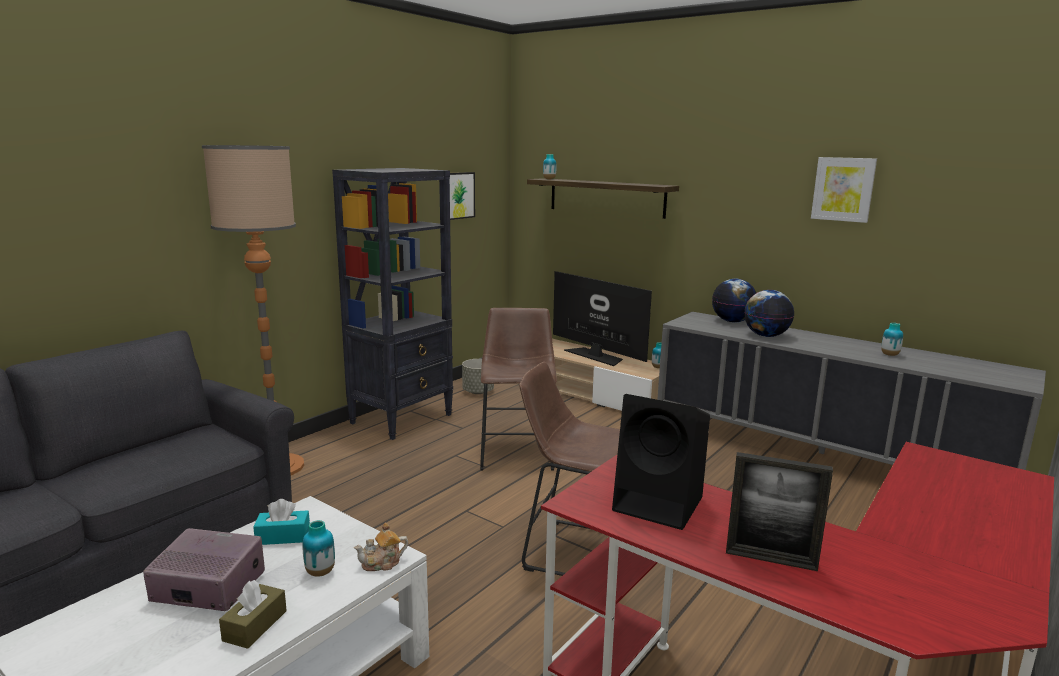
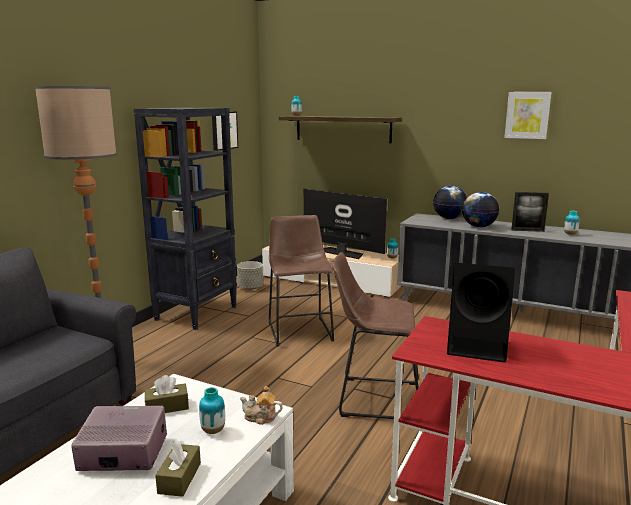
camera: 10 degrees left, 0 degrees up
(283, 536) = (167, 407): turquoise tissue box -> brown tissue box
(382, 563) = (260, 418): teapot -> teapot turned 45 degrees clockwise
(770, 559) = (578, 375): picture frame -> picture frame (527, 230)

